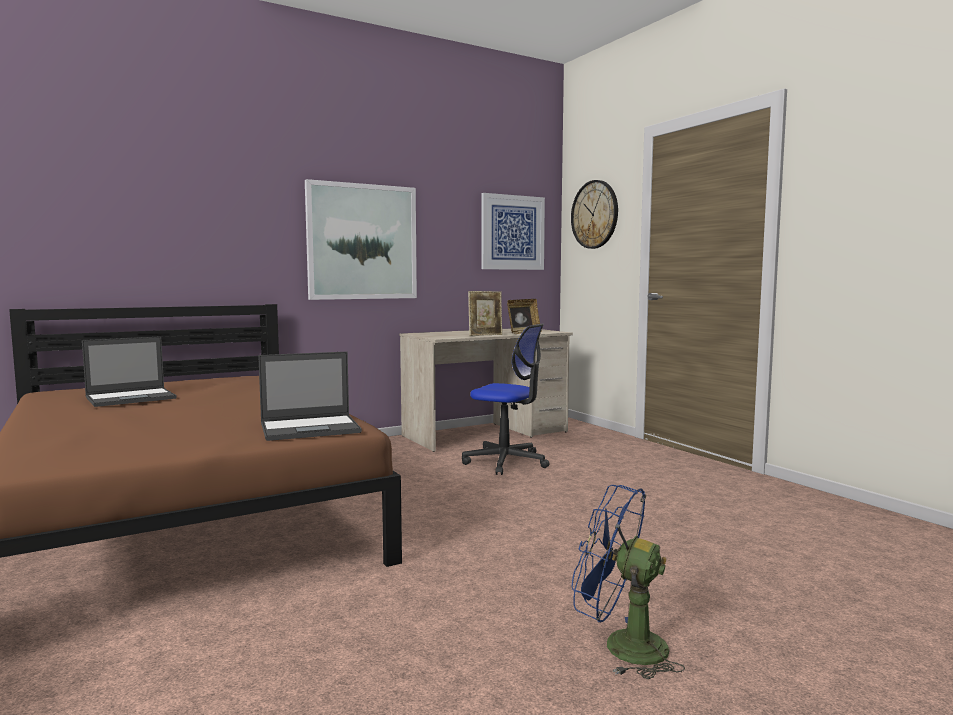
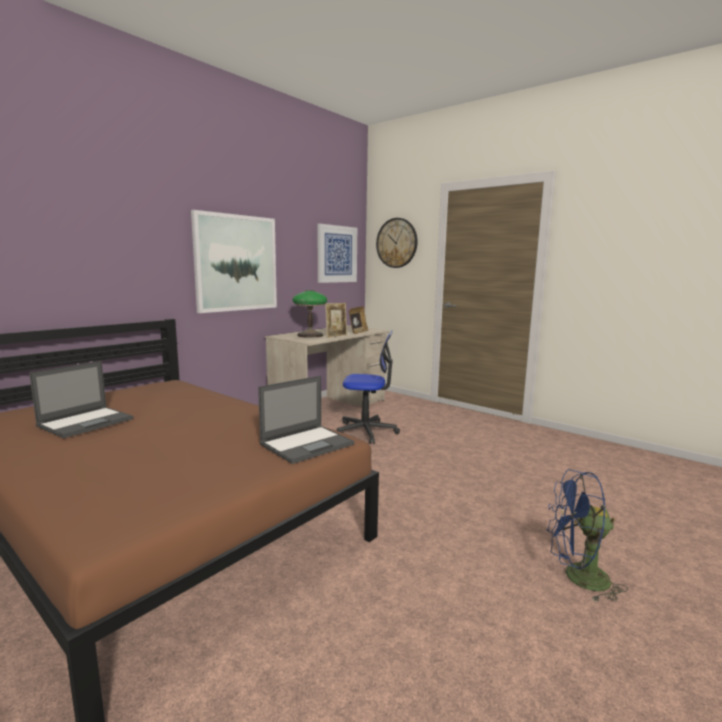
camera: 20 degrees left, 5 degrees up
(454, 334) = (310, 335): none -> table lamp

